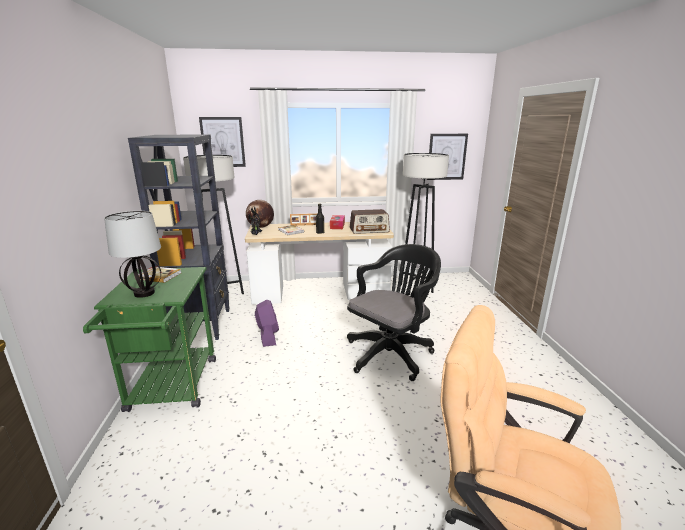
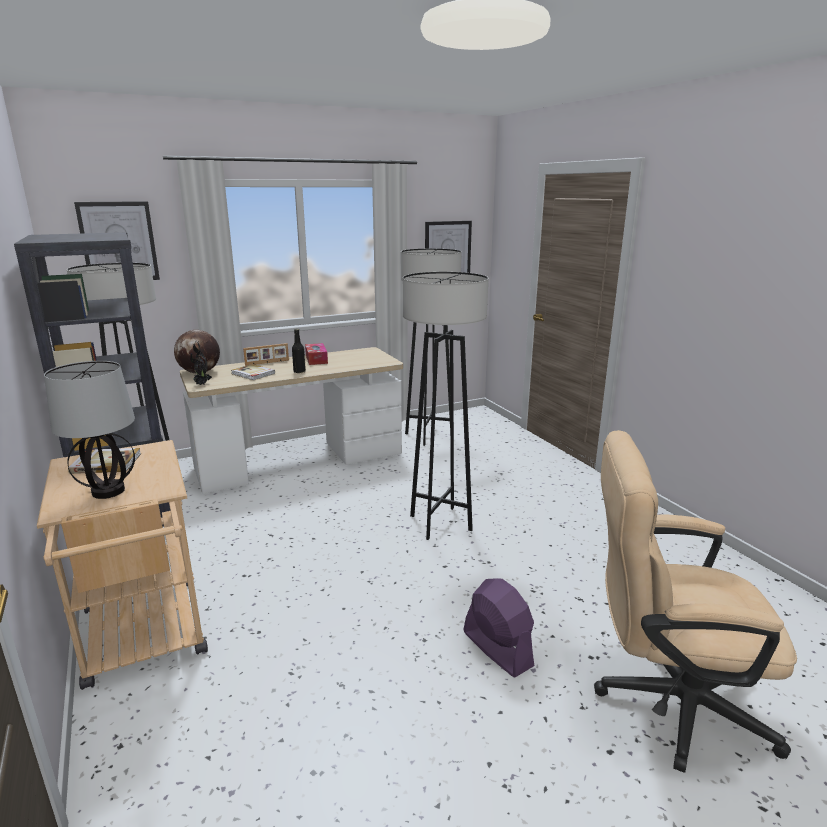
camera: 20 degrees left, 0 degrees up
(171, 389) = (145, 639): green cart -> beige cart
(268, 336) = (255, 534): purple fan -> purple fan (497, 648)
(369, 230) = (366, 361): radio -> none
(391, 353) = (440, 523): black office chair -> grey floor lamp

